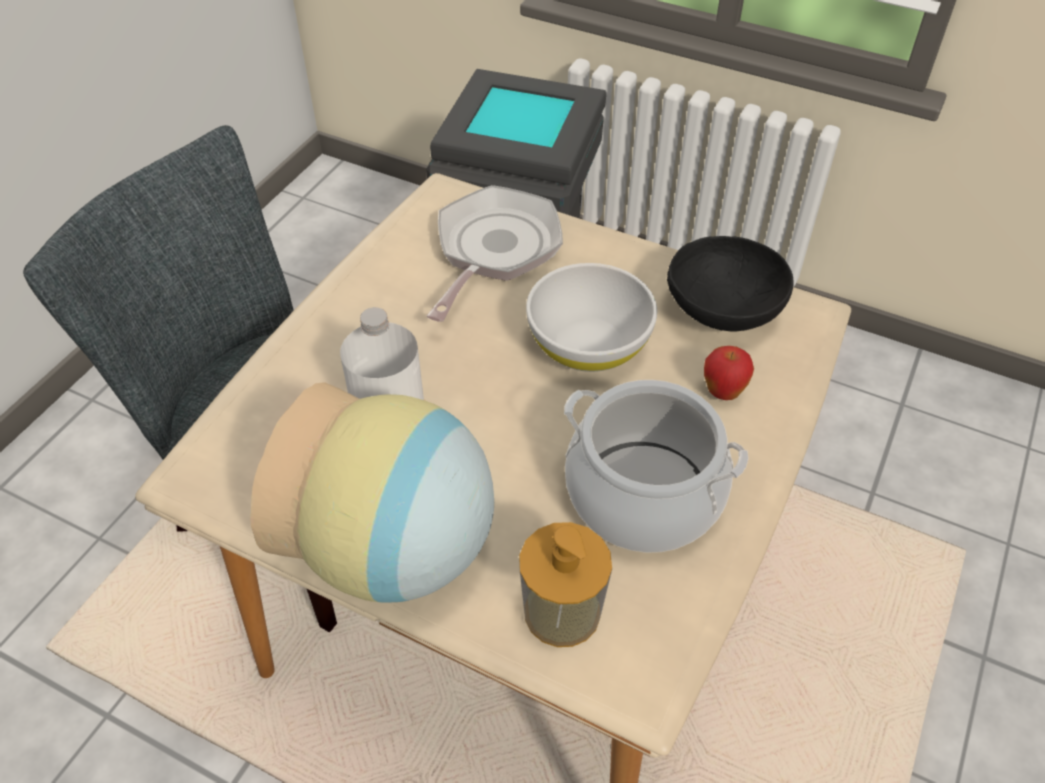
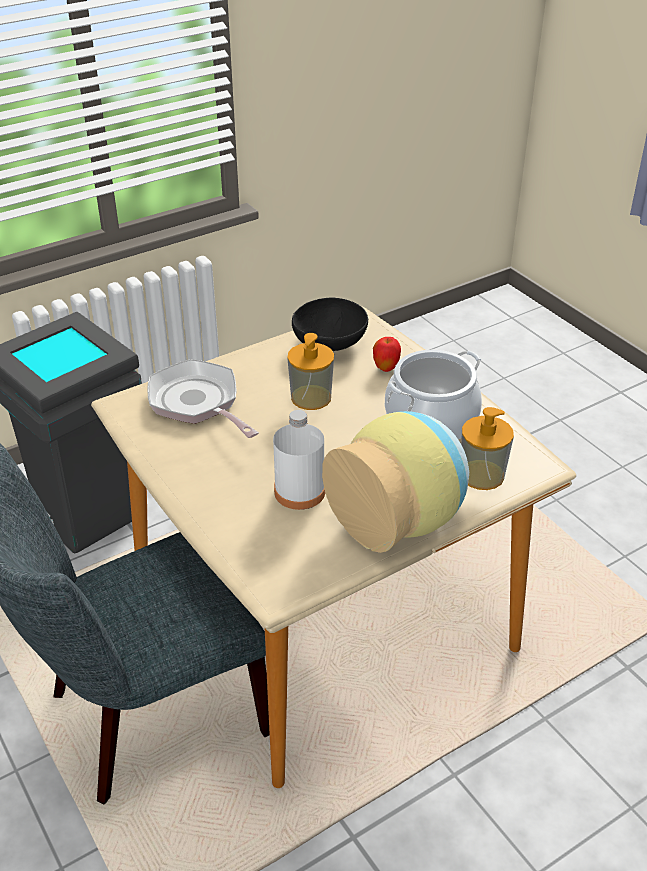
camera: 60 degrees left, 10 degrees down
(589, 344) = (311, 397): white bowl -> soap dispenser

